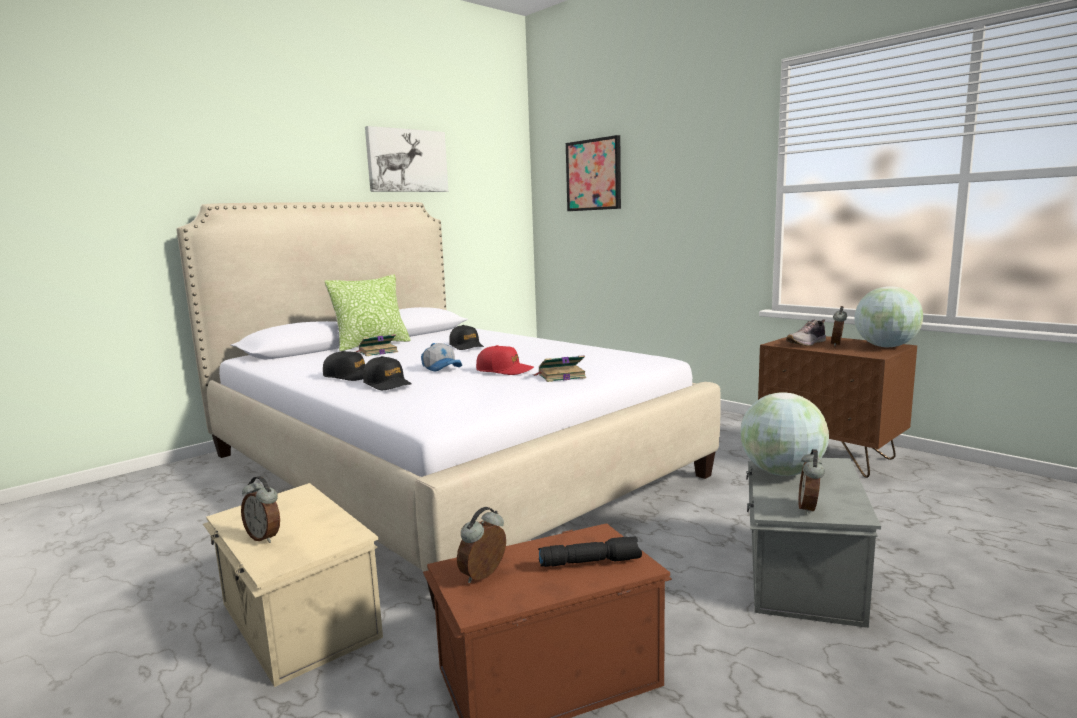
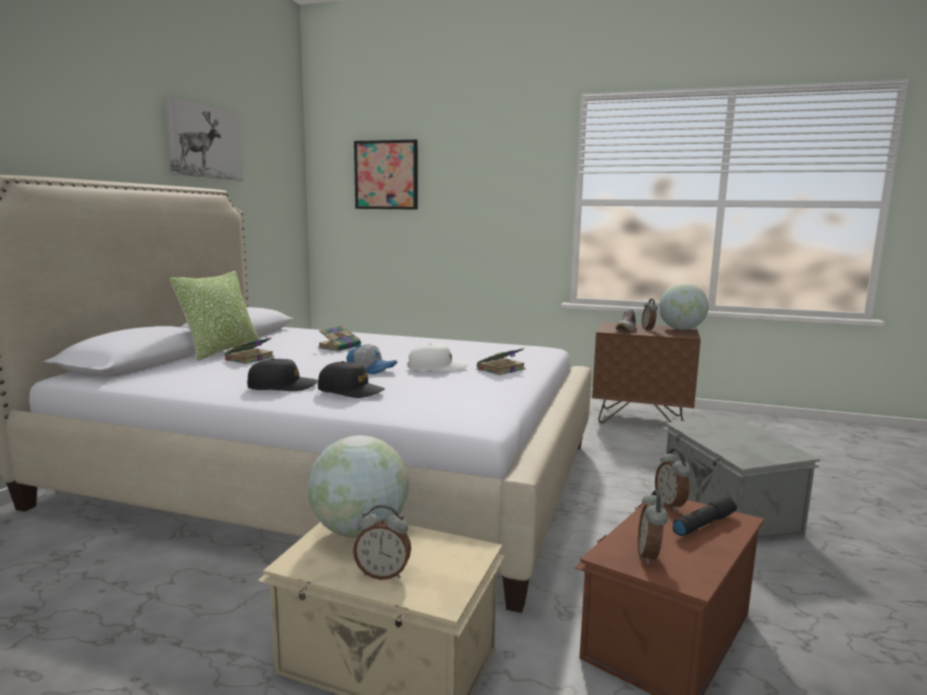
camera: 30 degrees left, 0 degrees up
(466, 346) = (340, 347): black cap -> book
(504, 370) = (437, 368): red cap -> white cap
(782, 473) = (707, 432): globe -> globe (360, 531)
(809, 509) = (764, 455): alarm clock -> alarm clock (671, 504)

